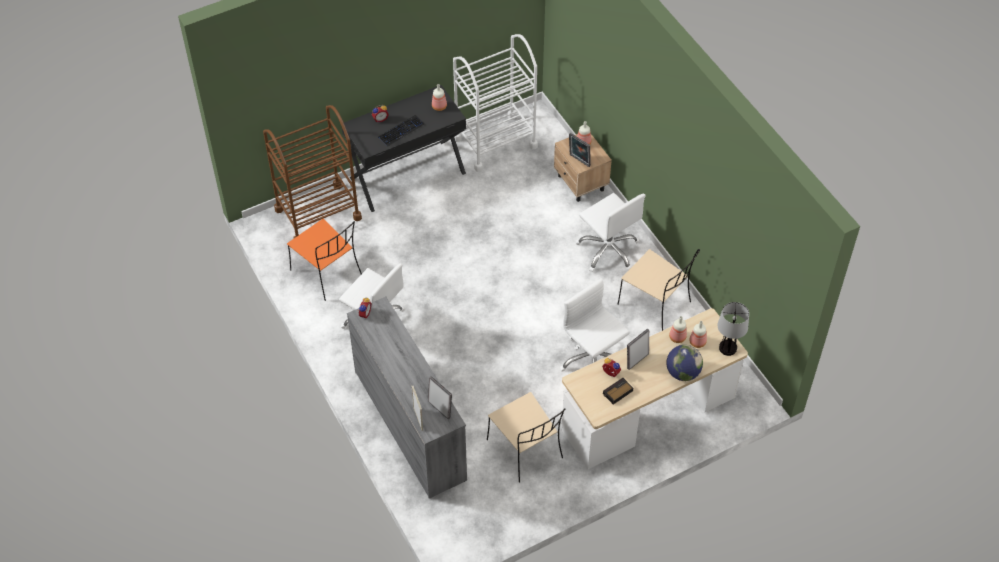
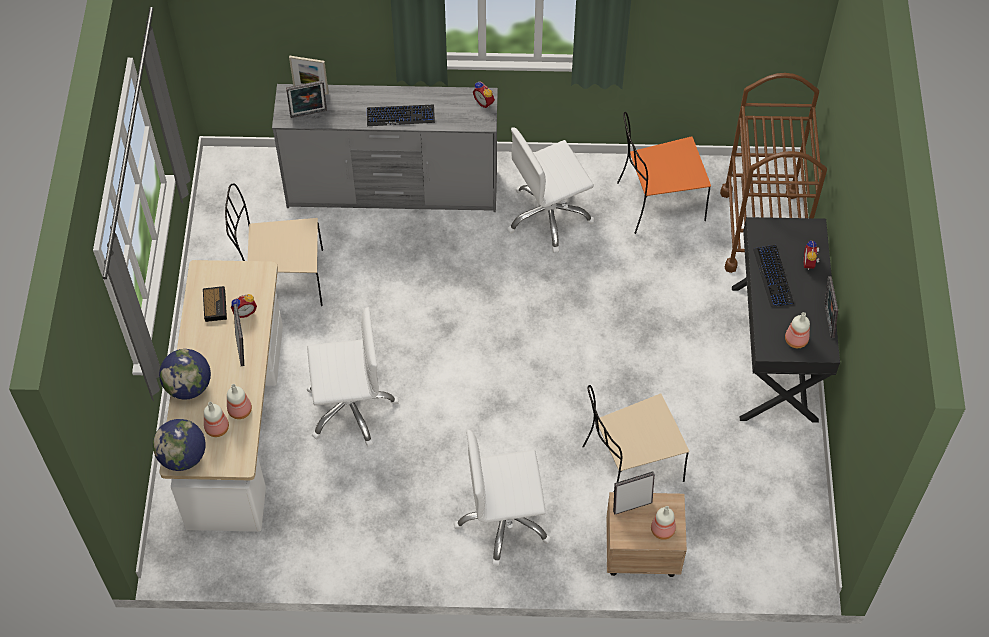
camera: 120 degrees right, 5 degrees up
(406, 354) = (400, 116): none -> keyboard
(417, 98) = (826, 321): none -> picture frame
(495, 142) = (779, 484): white cart -> none
(656, 304) = (382, 526): beige chair -> beige chair (630, 465)
(728, 348) = (183, 456): table lamp -> globe

